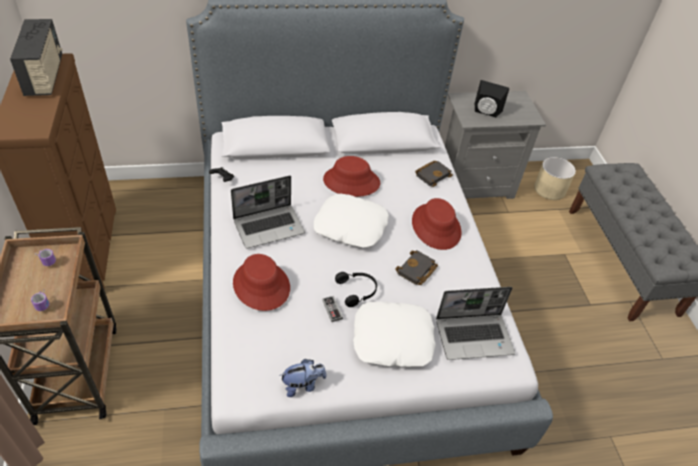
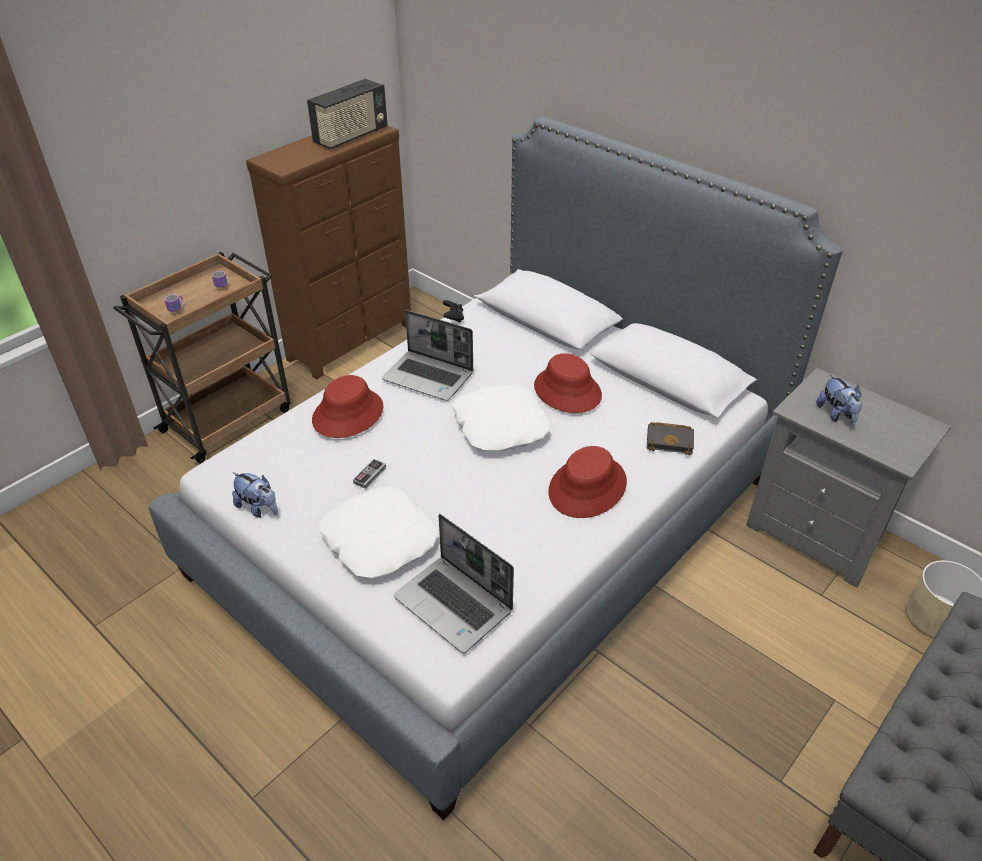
camera: 55 degrees right, 5 degrees down
(357, 291) = (415, 478): black headphones -> none
(416, 271) = (498, 507): black book -> none
(486, 112) = (836, 414): black speaker -> plush toy

